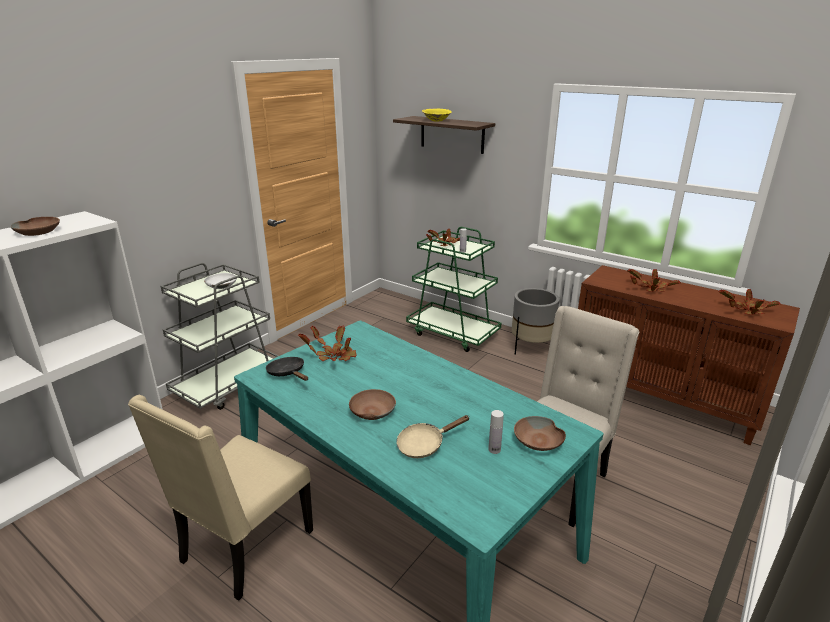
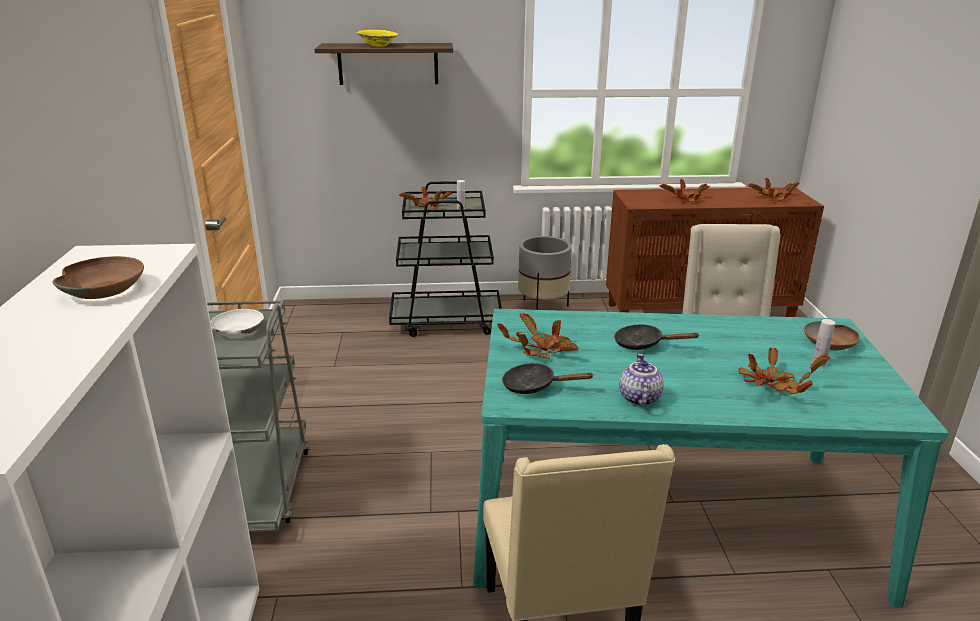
camera: 40 degrees left, 0 degrees up
(326, 408) = (638, 398): none -> teapot
(371, 411) = (680, 380): brown bowl -> none
(399, 378) = (643, 344): none -> black frying pan
(424, 444) = (771, 385): beige frying pan -> potted plant
(453, 333) = (447, 321): green cart -> black cart

